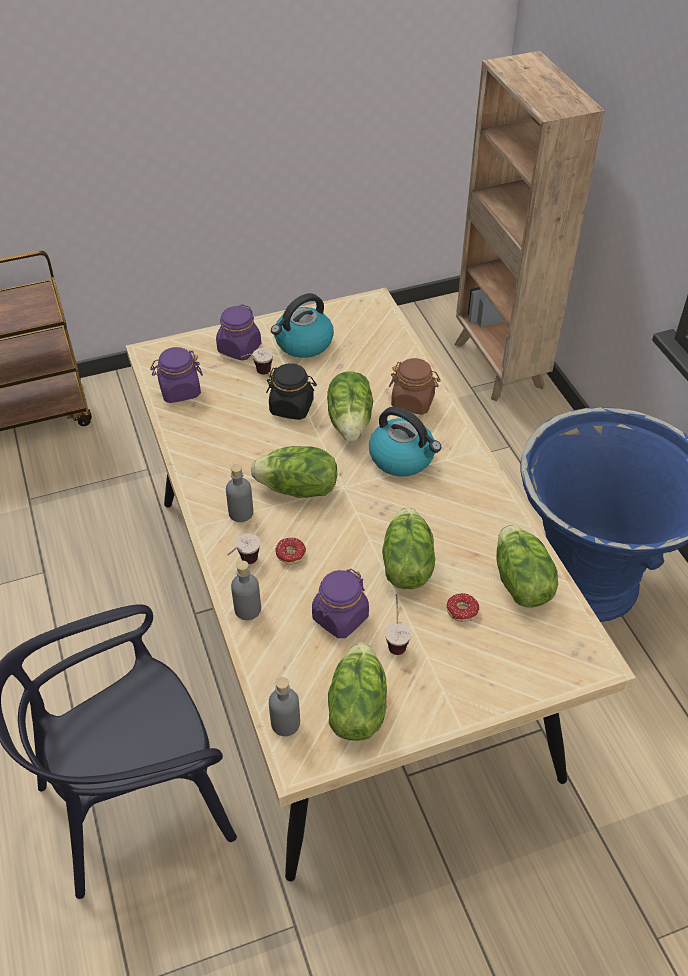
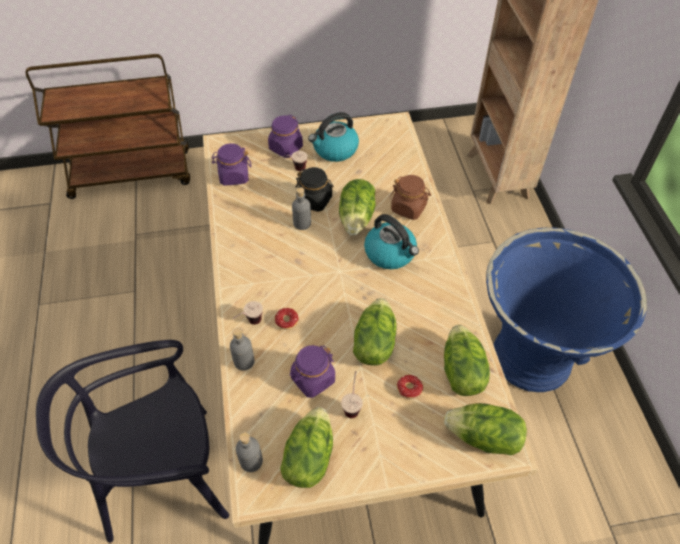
camera: 10 degrees right, 5 degrees up
(241, 513) = (257, 281): grey bottle -> grey bottle (302, 223)
(298, 489) = (304, 268): lettuce -> lettuce (483, 438)

